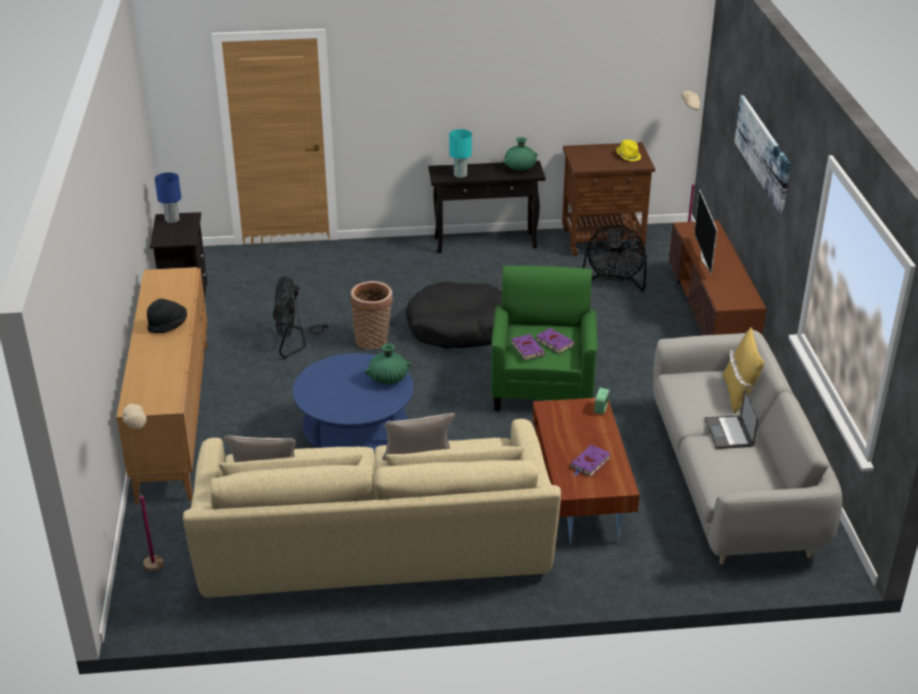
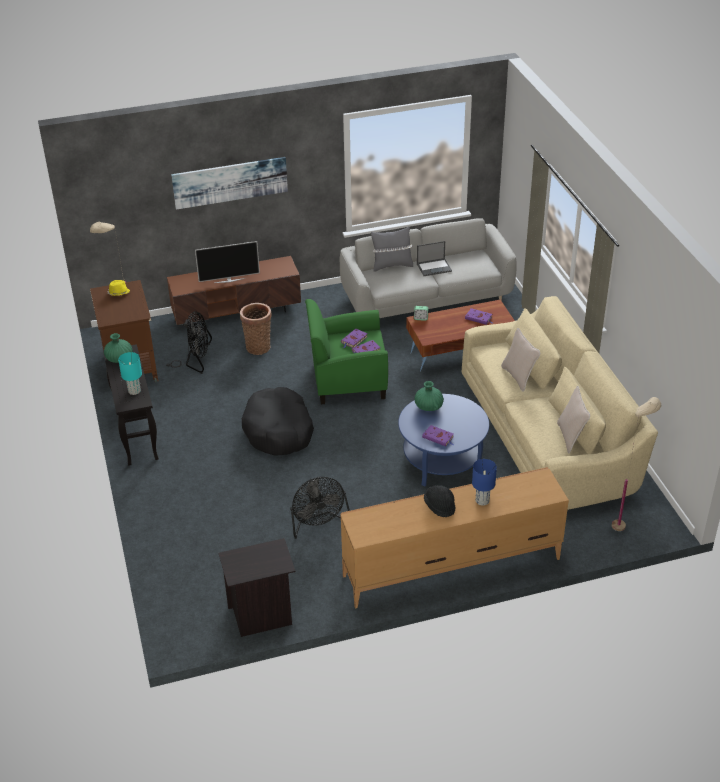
camera: 100 degrees left, 5 degrees up
(172, 220) = (238, 569): blue table lamp -> blue table lamp (482, 500)
(325, 379) = (439, 437): none -> purple book
(373, 340) = (308, 474): basket -> basket (258, 346)
(739, 394) = (392, 265): yellow pillow -> grey pillow

